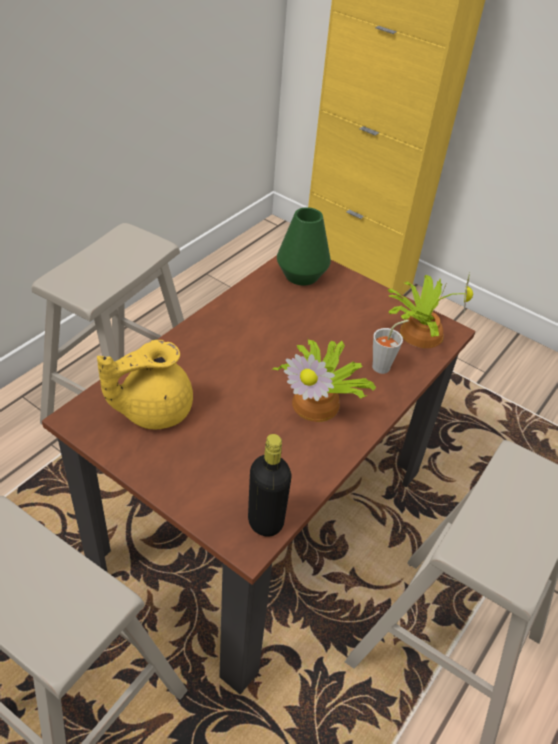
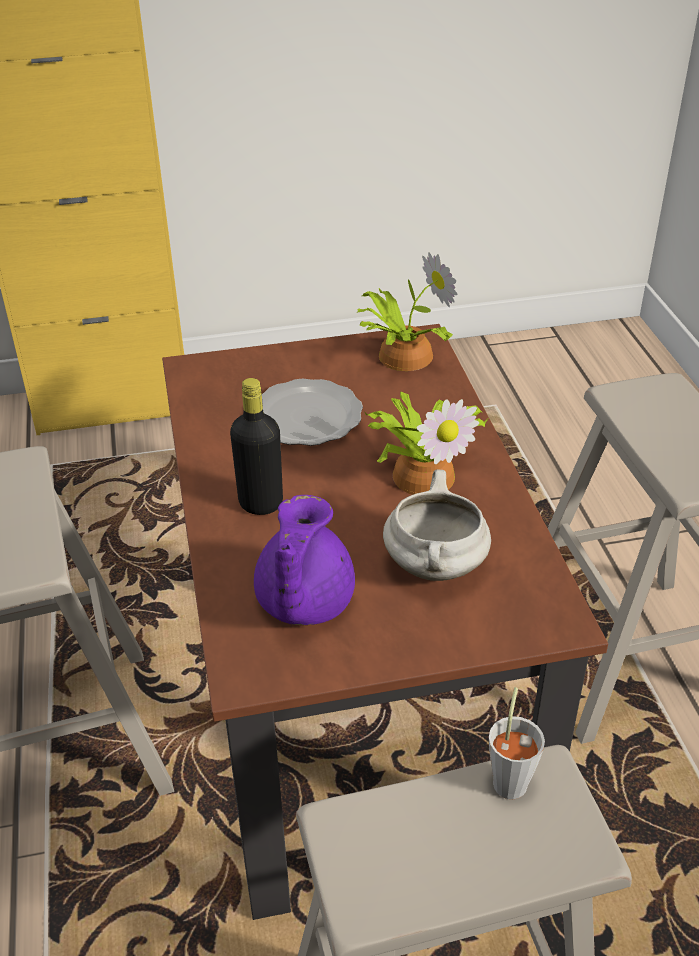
camera: 45 degrees left, 5 degrees down
(153, 410) = (302, 603): yellow teapot -> purple teapot
(239, 453) = (436, 566): none -> white cooking pot
(265, 522) = (545, 595): black bottle -> black bottle (261, 503)
(301, 275) = (223, 382): green vase -> none
(311, 323) = (305, 415): none -> plate
(384, 366) = (423, 403): grey cup -> grey cup (511, 777)

